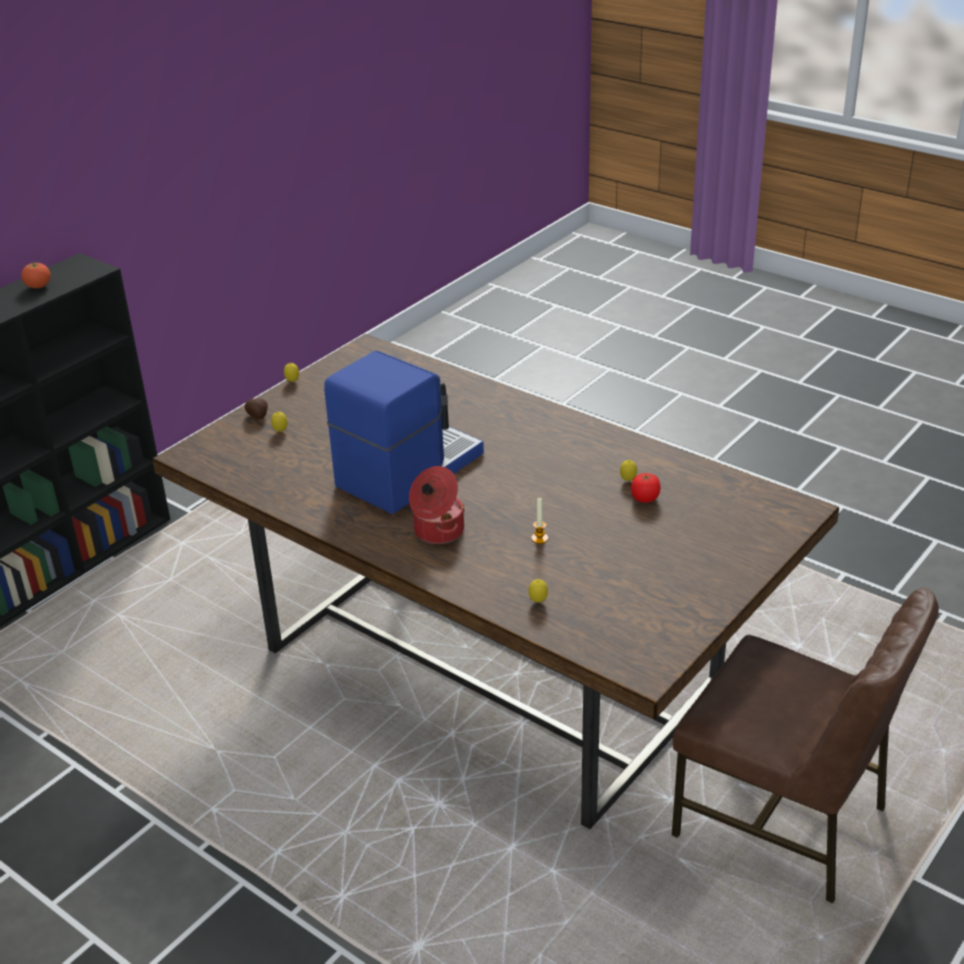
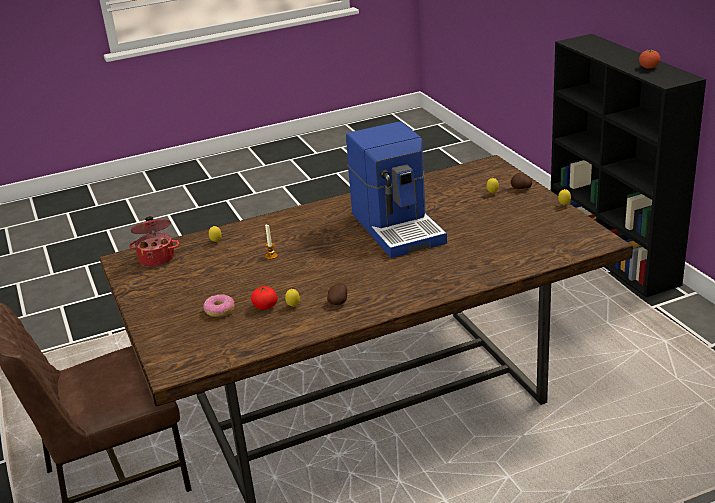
camera: 120 degrees right, 5 degrees down
(437, 531) = (319, 225): cooking pot -> cooking pot (157, 258)
(595, 456) = (339, 301): none -> potato
(679, 526) = (219, 310): none -> donut

